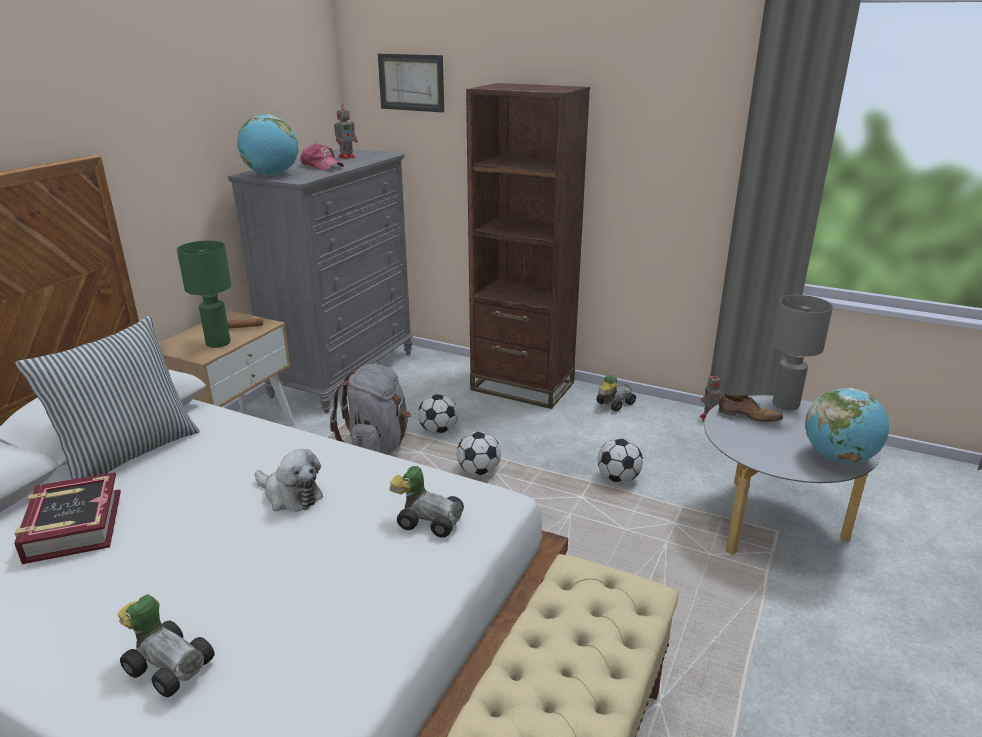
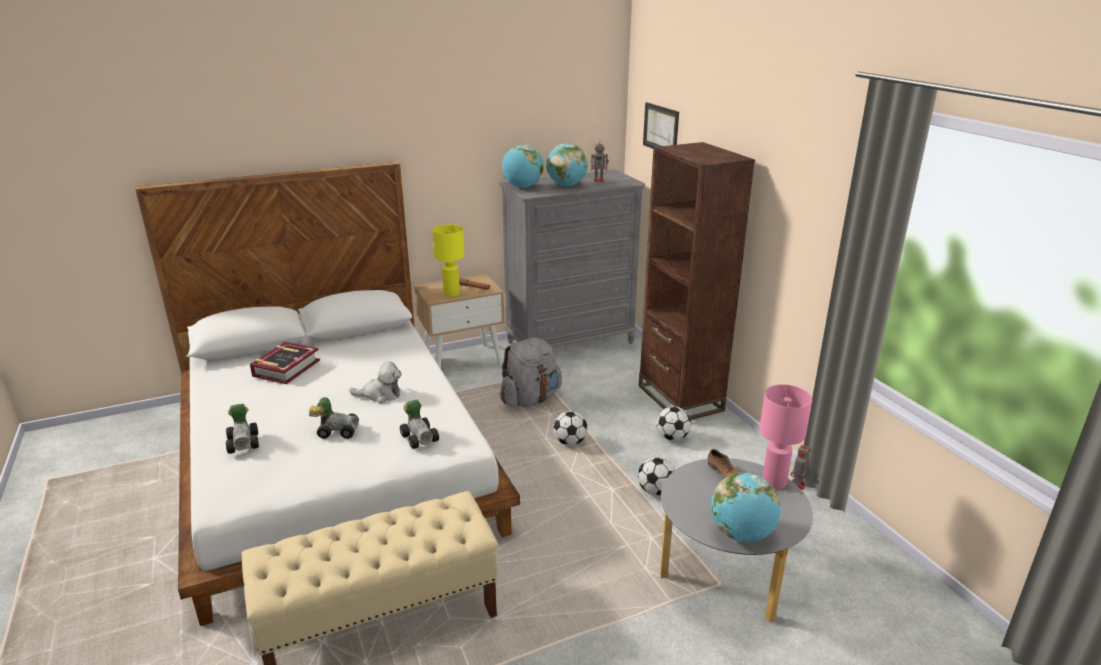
camera: 40 degrees right, 0 degrees up
(128, 453) = (347, 342): pillow -> none
(218, 343) = (452, 293): green table lamp -> yellow table lamp
(290, 495) = (380, 395): plush toy -> plush toy turned 75 degrees counterclockwise
(321, 166) = (566, 185): cap -> globe
(438, 431) = (580, 405): football -> football (672, 437)
(613, 404) = (732, 439): toy car -> toy car (336, 431)
(786, 404) = (774, 482): grey table lamp -> pink table lamp

